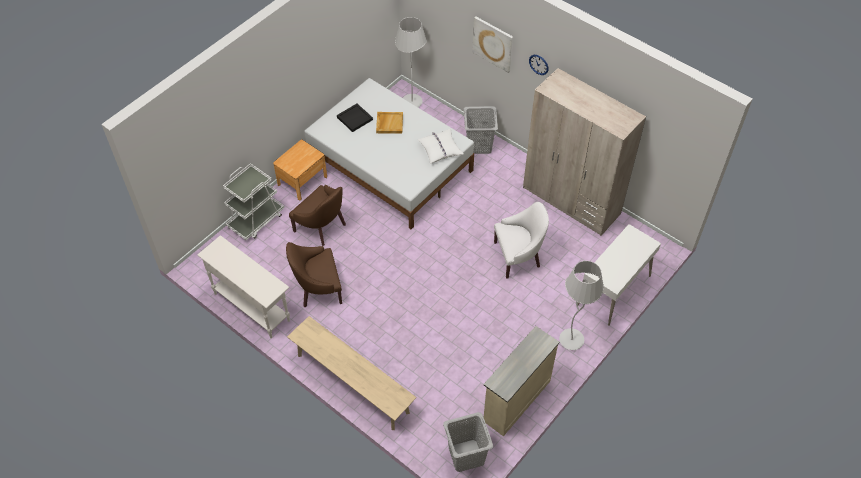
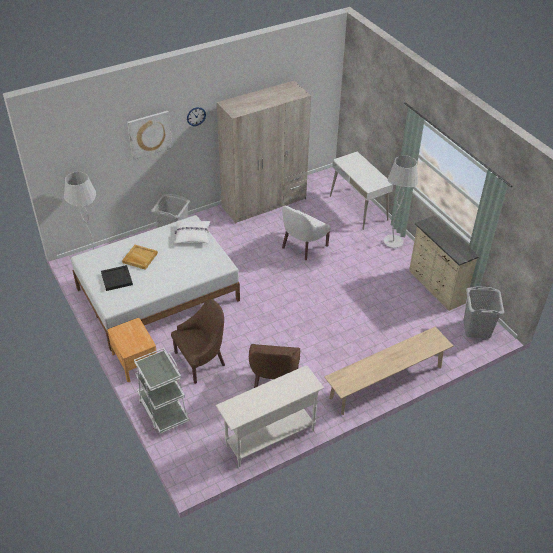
camera: 70 degrees left, 10 degrees down
(518, 256) = (302, 246): white armchair -> white armchair turned 150 degrees counterclockwise

